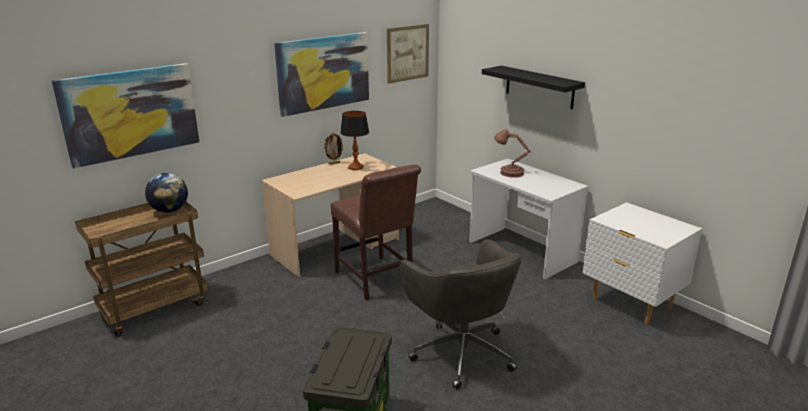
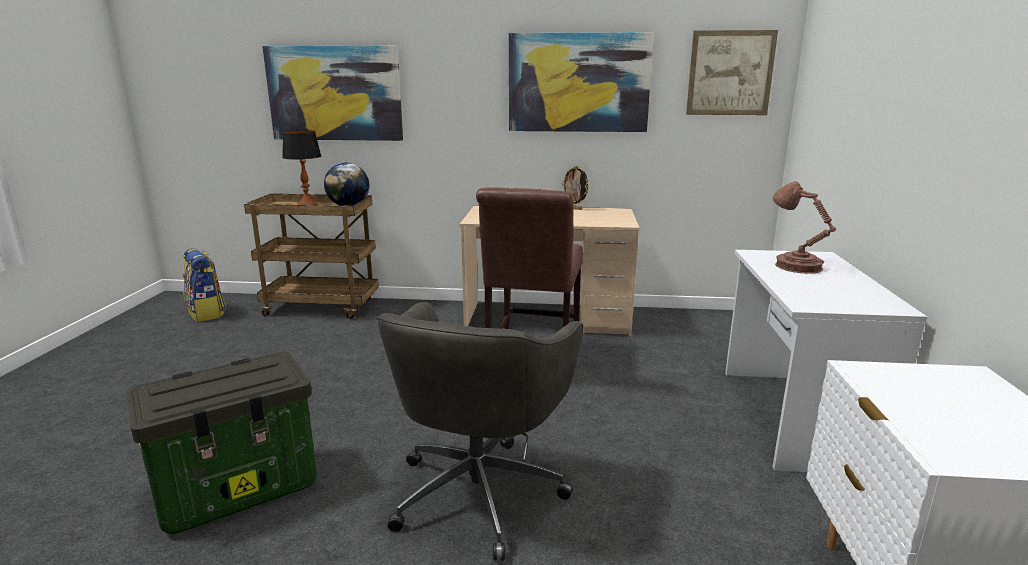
camera: 45 degrees right, 5 degrees down
(51, 360) = (207, 313): none -> backpack
(355, 167) = (588, 216): table lamp -> table lamp (307, 204)
(539, 87) = (891, 111): black shelf -> none

